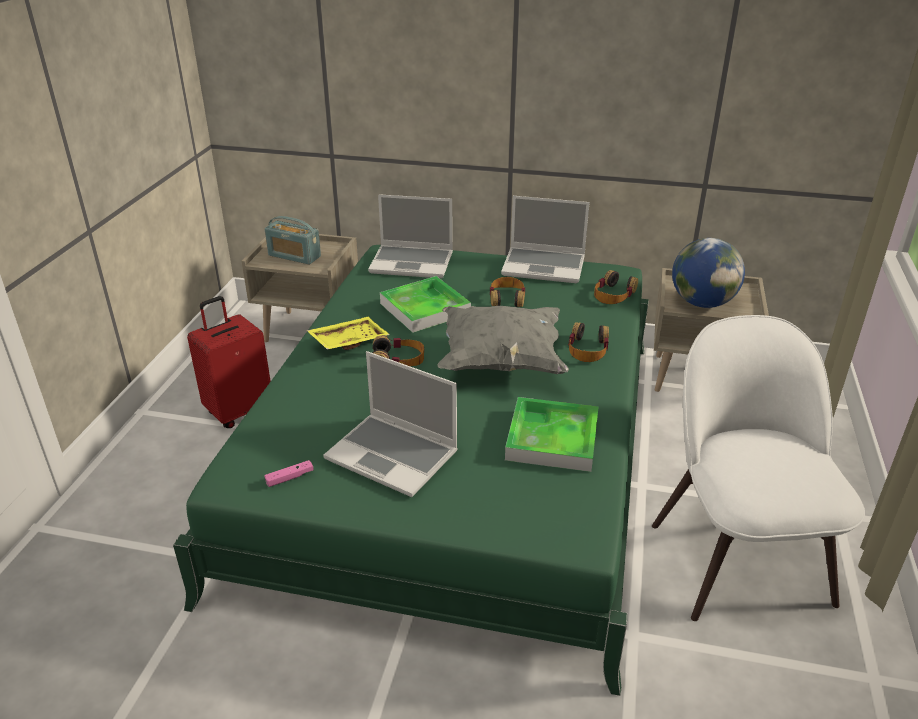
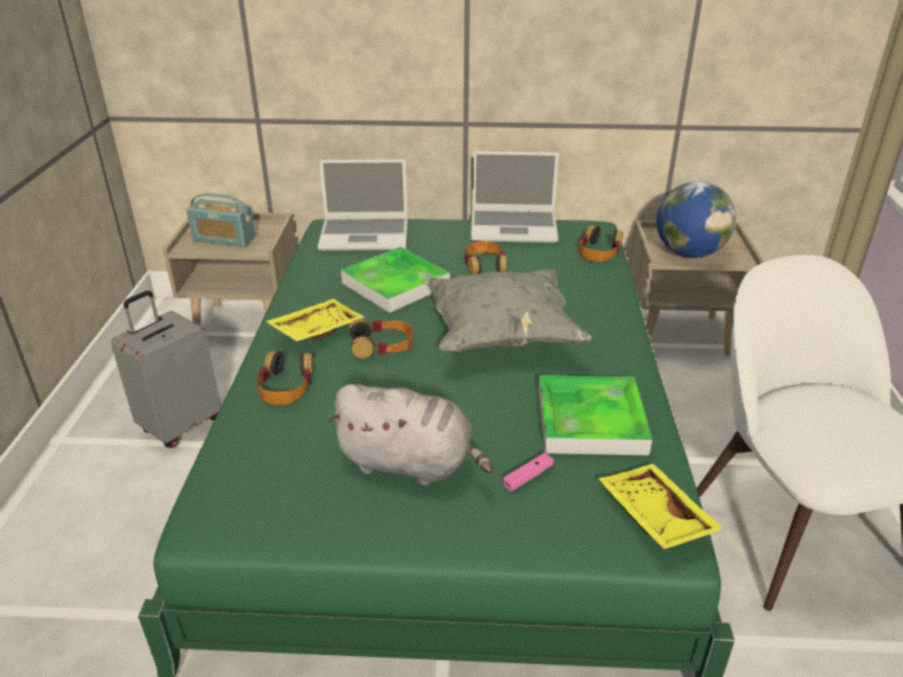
camera: 10 degrees left, 0 degrees up
(239, 411) = (181, 425): red suitcase -> grey suitcase
(290, 477) = (286, 508): pink game controller -> pink game controller (528, 477)
(394, 456) = (410, 463): laptop -> grey plush toy
(575, 518) = (653, 516): none -> yellow tray
(588, 349) = (592, 312): headphones -> headphones (286, 385)

